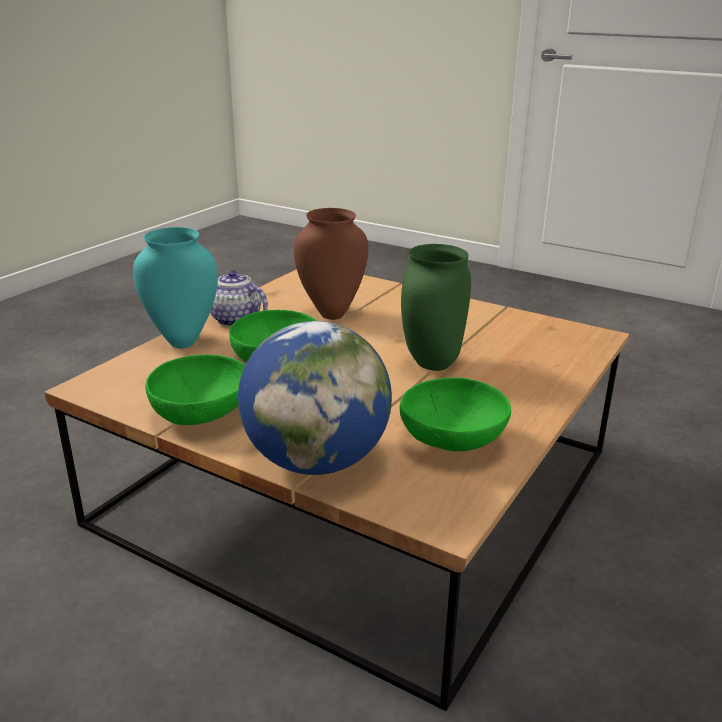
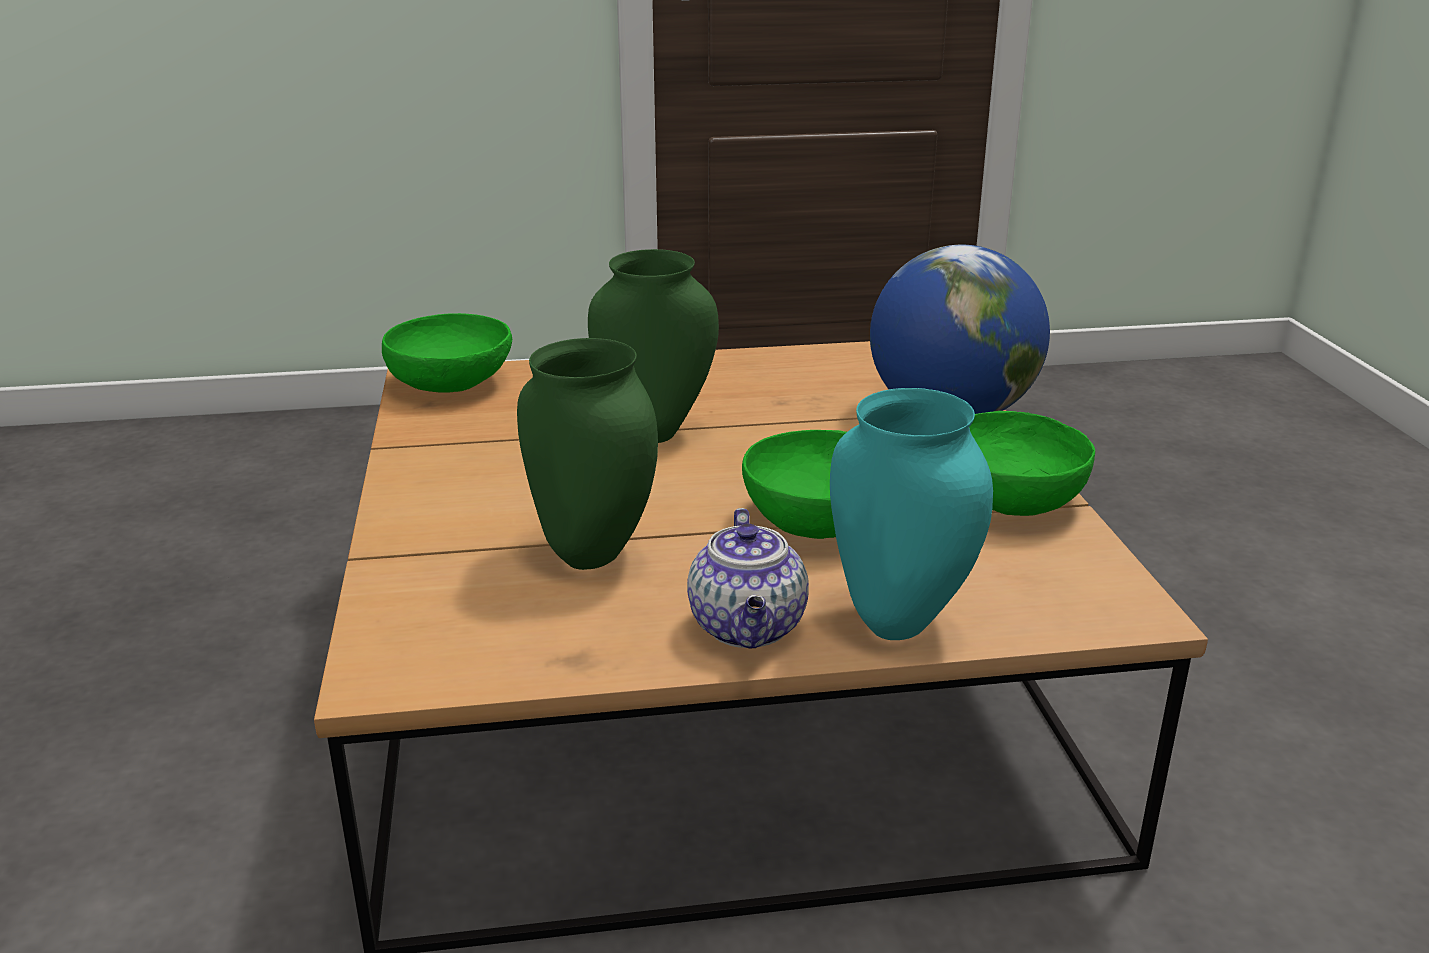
camera: 130 degrees left, 0 degrees up
(332, 314) = (595, 554): brown vase -> green vase
(452, 442) = (806, 377): green bowl -> green bowl (452, 383)

